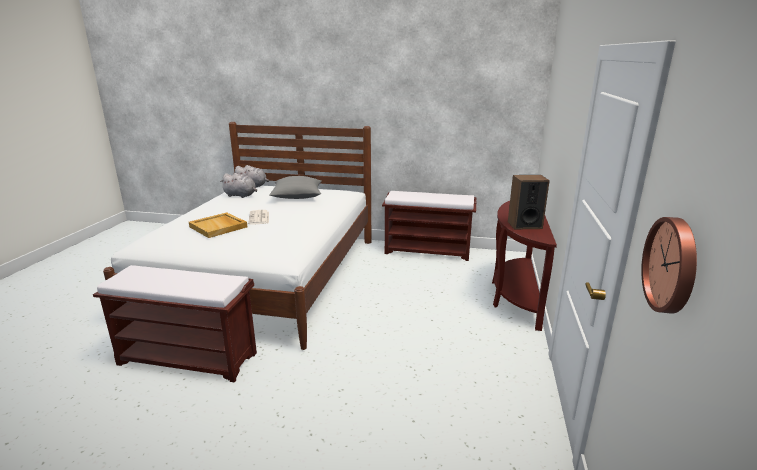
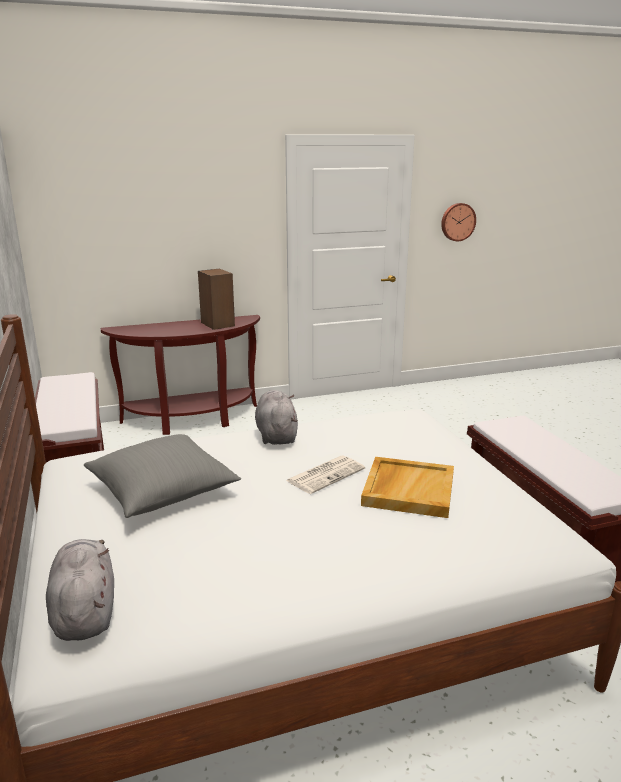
camera: 120 degrees left, 0 degrees up
(241, 195) = (206, 570): grey plush toy -> grey plush toy (276, 435)

